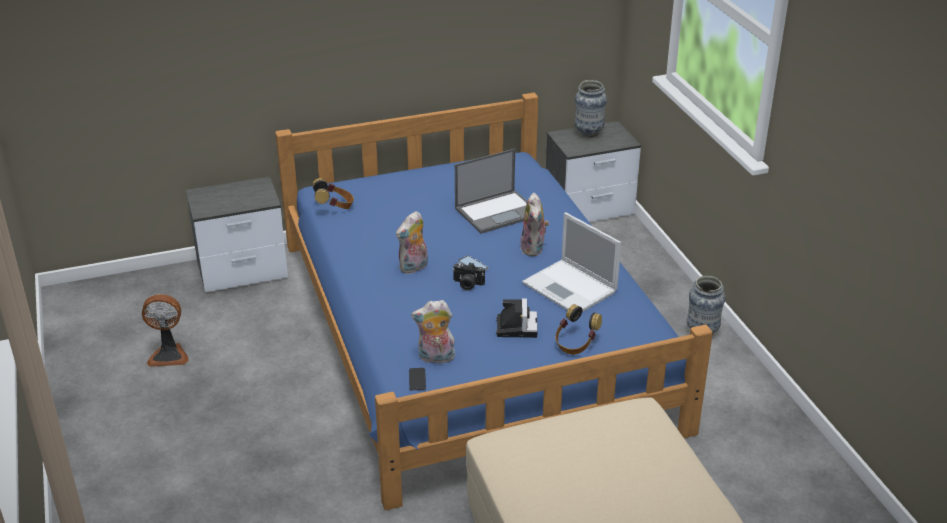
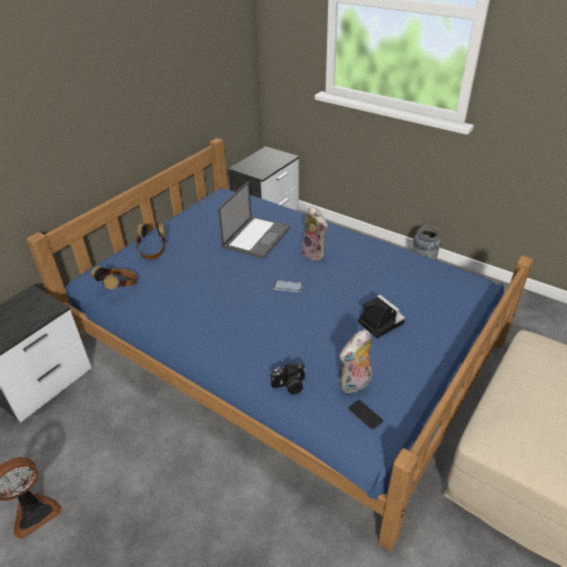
camera: 35 degrees left, 5 degrees up
(414, 268) = (245, 310): plush toy -> none
(467, 284) = (302, 304): camera -> camera (290, 386)
(571, 288) = (376, 272): laptop -> none
(575, 344) = (435, 314): headphones -> headphones (153, 251)
(588, 133) = (256, 159): vase -> none

